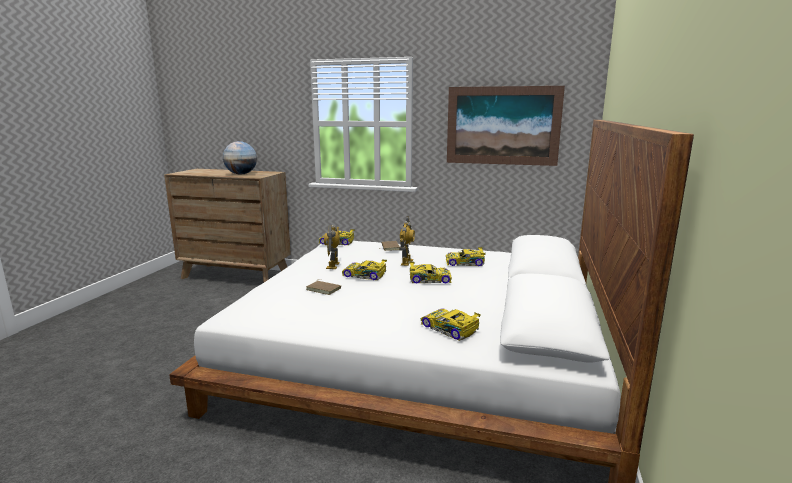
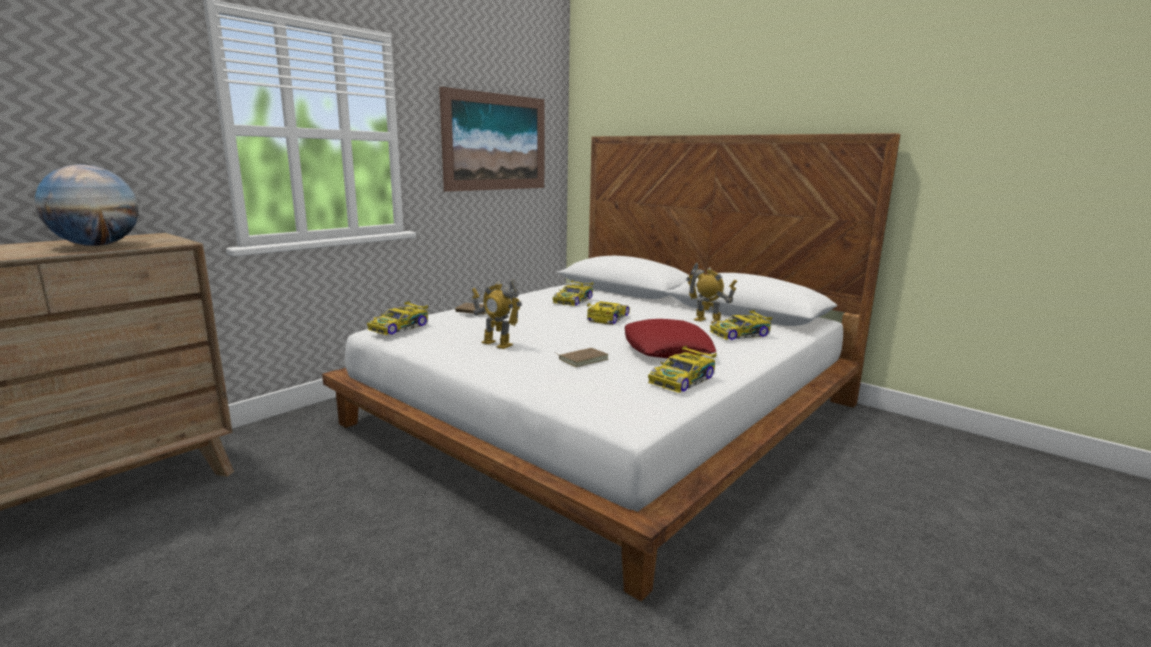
camera: 65 degrees left, 0 degrees up
(365, 275) = (558, 336): toy car -> toy car (683, 379)
(373, 307) = (667, 348): none -> red pillow
(406, 262) = (542, 315): toy robot -> toy robot (707, 321)

